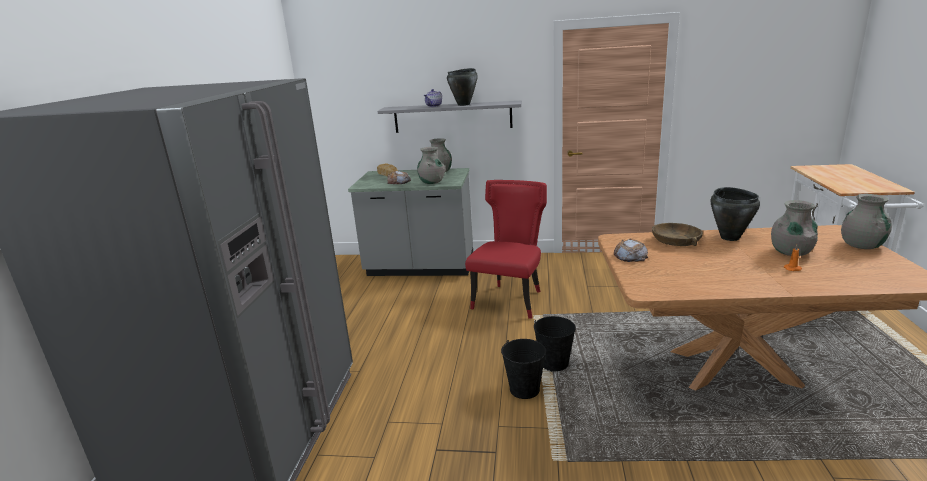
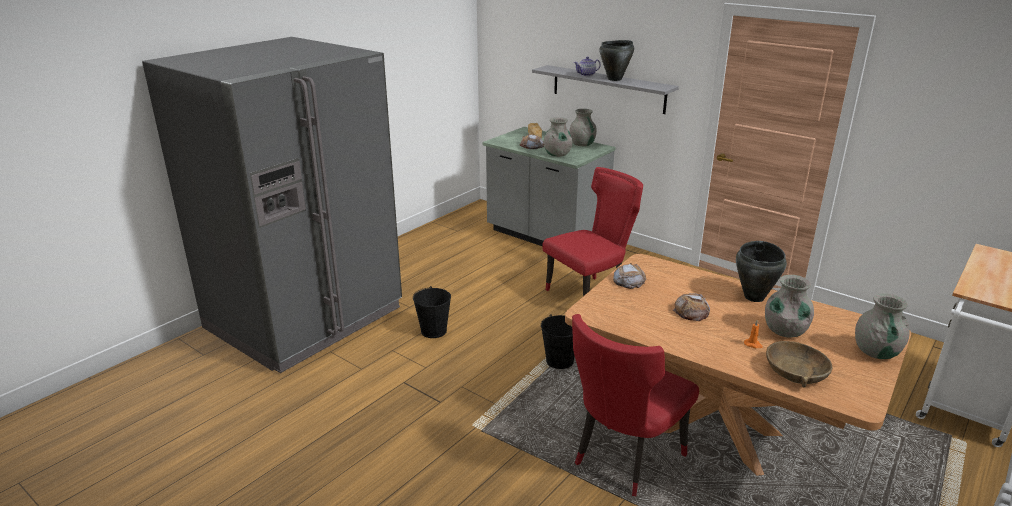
camera: 30 degrees right, 5 degrees up
(524, 389) = (512, 370): black bucket -> black bucket (434, 331)
(676, 241) = (695, 282): brown bowl -> brown bowl (796, 371)
(706, 424) = (623, 459): none -> red chair
(713, 261) = (691, 311): none -> bread

